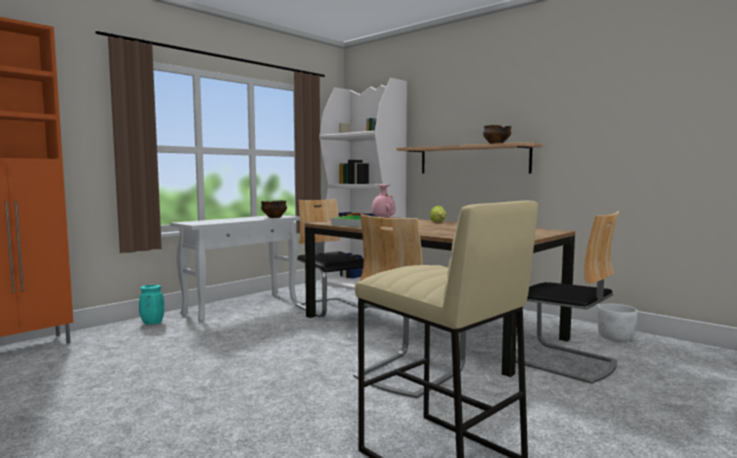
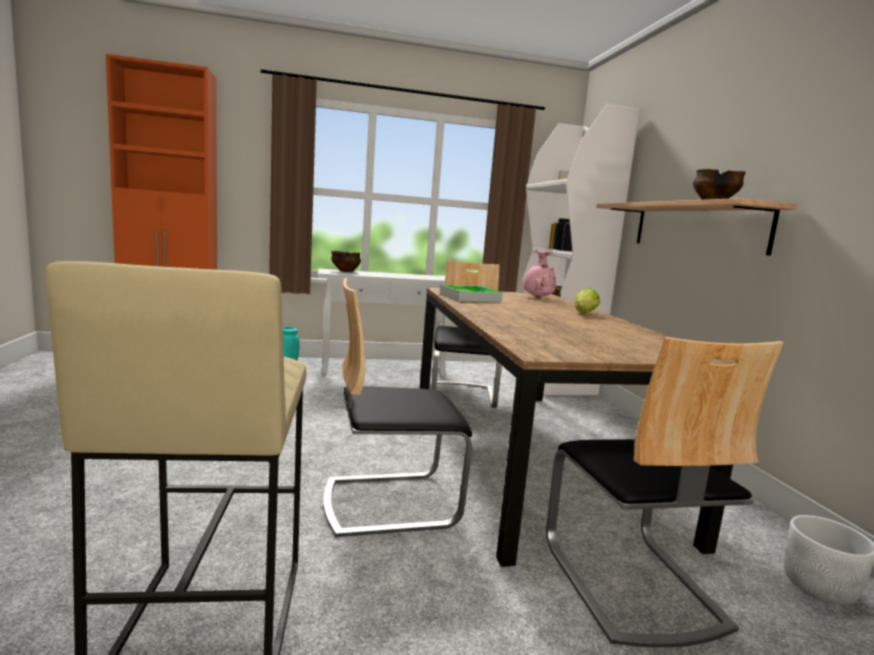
camera: 35 degrees right, 5 degrees up
(274, 217) = (429, 278): bowl -> bowl (345, 271)

